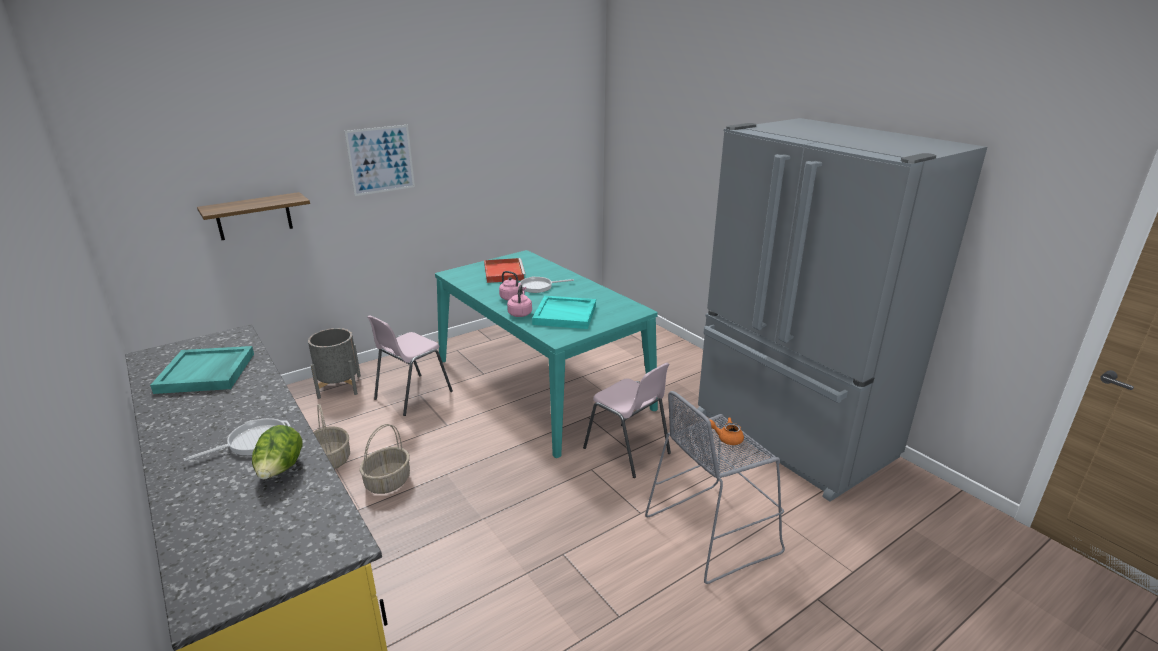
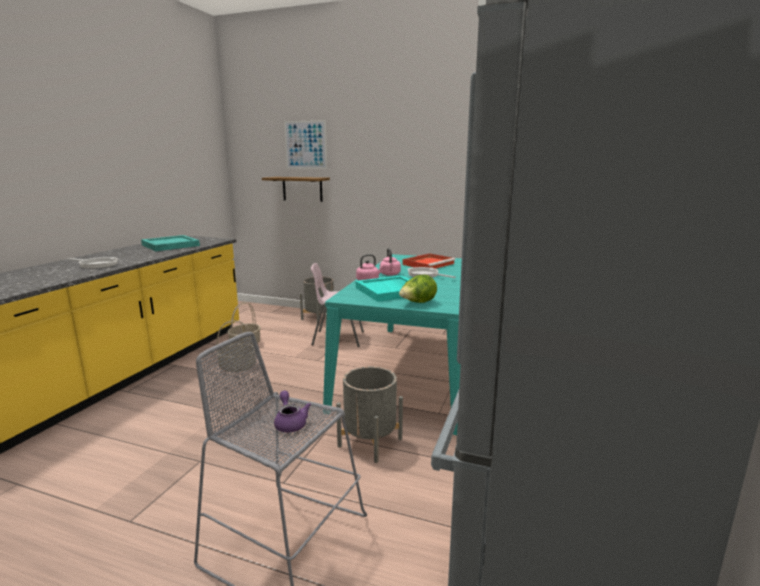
camera: 55 degrees right, 10 degrees down
(280, 470) = (65, 274): lettuce -> lettuce (417, 303)
(381, 160) = (385, 162): picture -> picture (305, 145)
(627, 451) = (370, 442): pink chair -> grey planter
(726, 438) = (290, 422): orange teapot -> purple teapot

